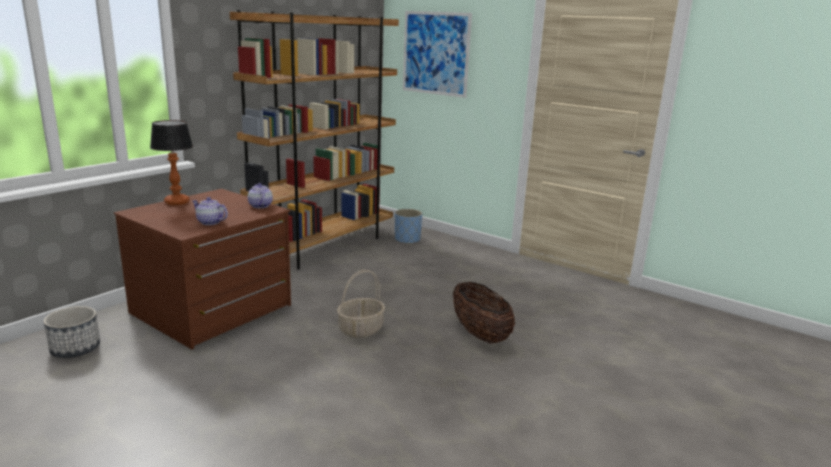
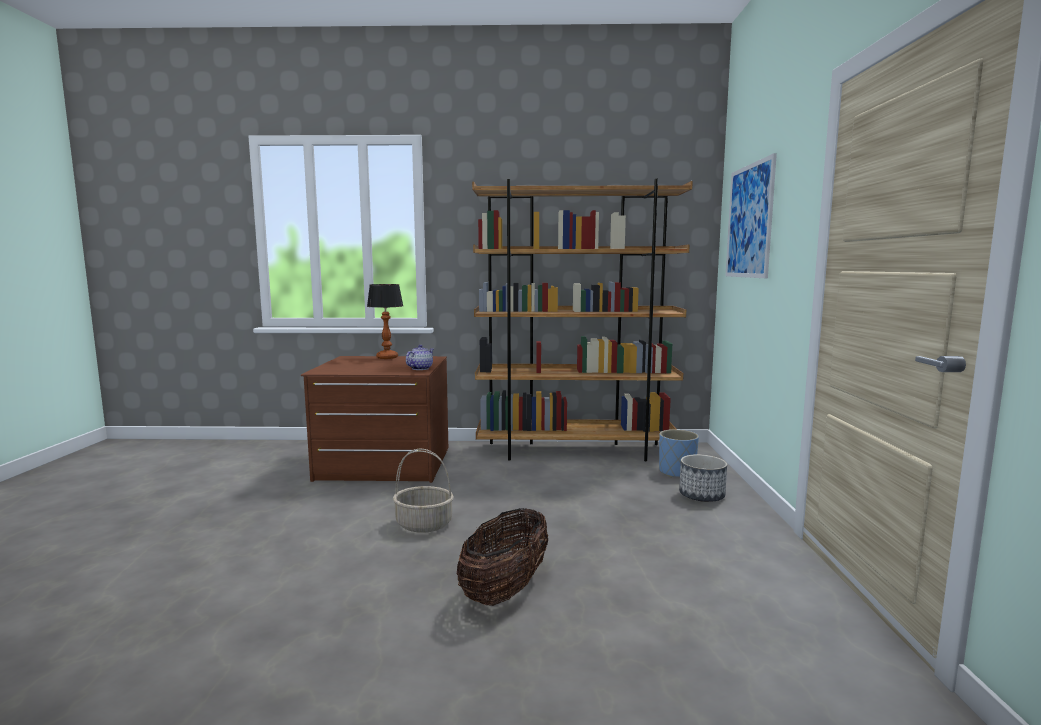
camera: 55 degrees right, 10 degrees down
(76, 349) = (278, 455): planter -> planter (702, 496)
(210, 222) = (353, 370): teapot -> none

